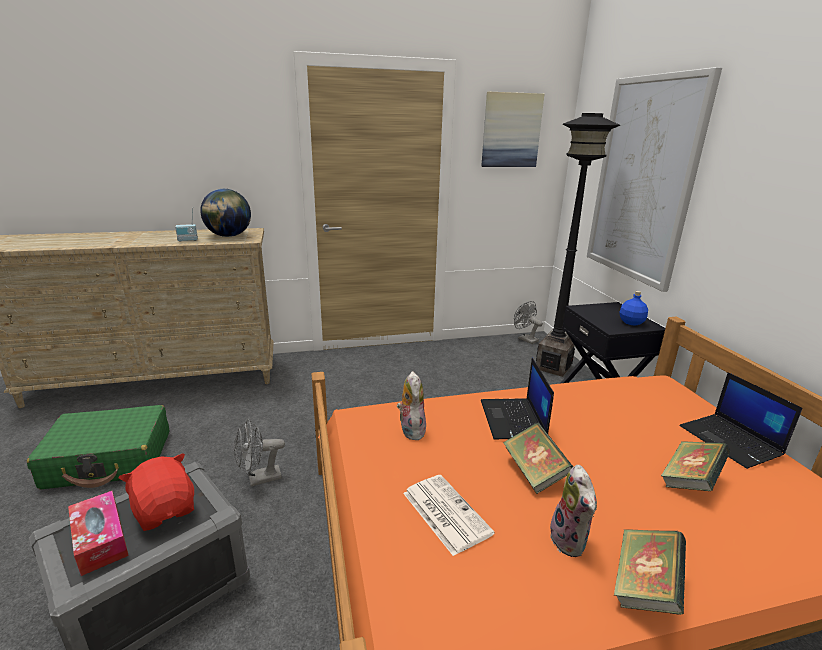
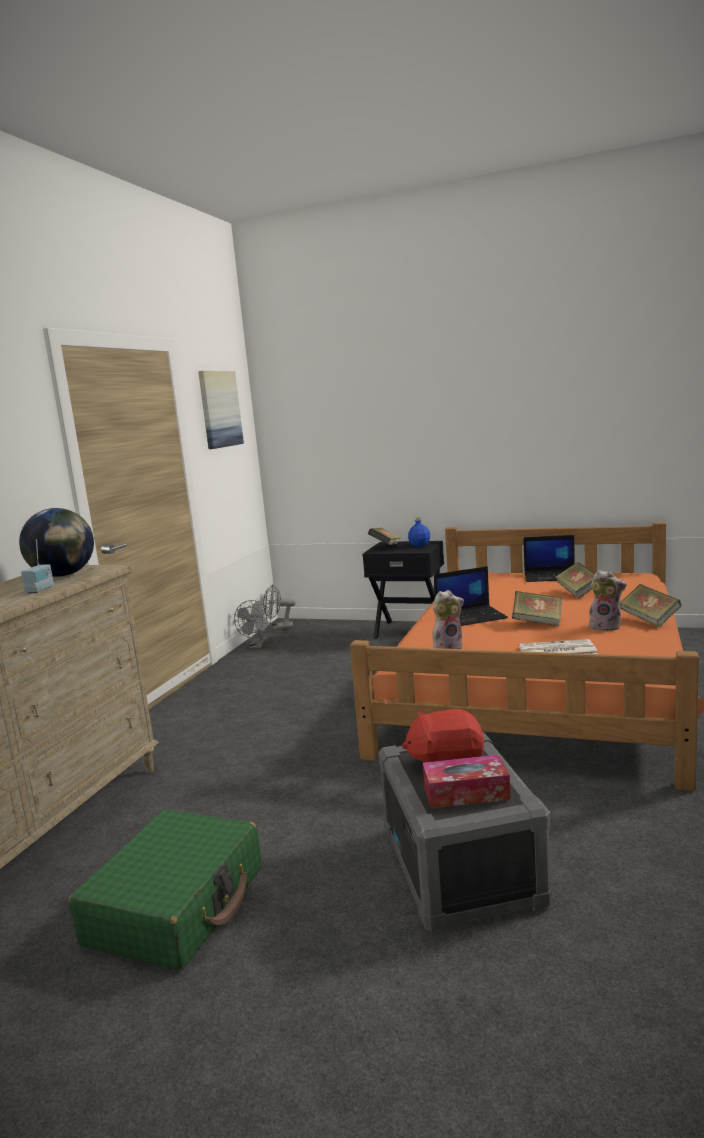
camera: 55 degrees left, 10 degrees down
(259, 479) = (345, 794): grey fan -> grey fan (257, 646)
(410, 430) = (448, 648): plush toy -> plush toy turned 135 degrees clockwise
(513, 420) = (471, 617): laptop -> laptop turned 45 degrees counterclockwise
(553, 367) = (341, 630): black floor lamp -> none
(600, 309) = (385, 547): none -> book
(643, 180) = (369, 433): picture -> none

